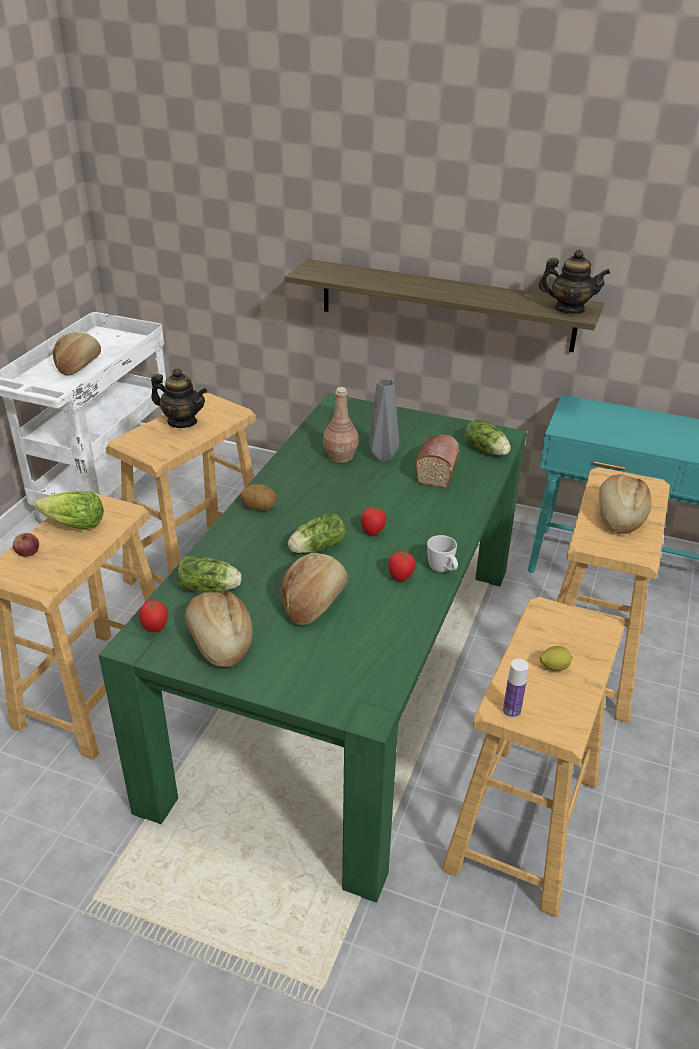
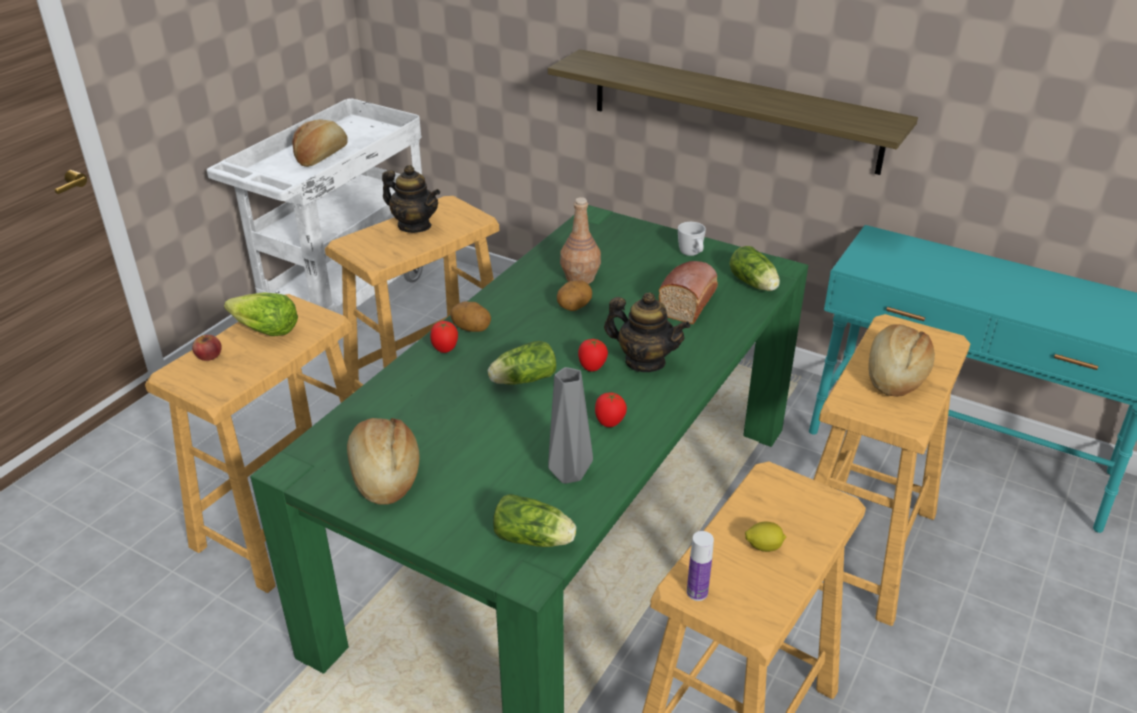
camera: 10 degrees right, 0 degrees up
(155, 628) = (318, 453): tomato -> tomato (445, 350)
(211, 588) = (392, 414): lettuce -> lettuce (535, 539)
(314, 602) = (503, 441): bread -> none
(342, 482) = (574, 307): none -> potato
(383, 457) = (629, 283): grey vase -> grey vase (569, 475)
(443, 570) = (662, 419): white mug -> white mug (692, 255)
(569, 309) = (871, 122): teapot -> teapot (644, 361)

